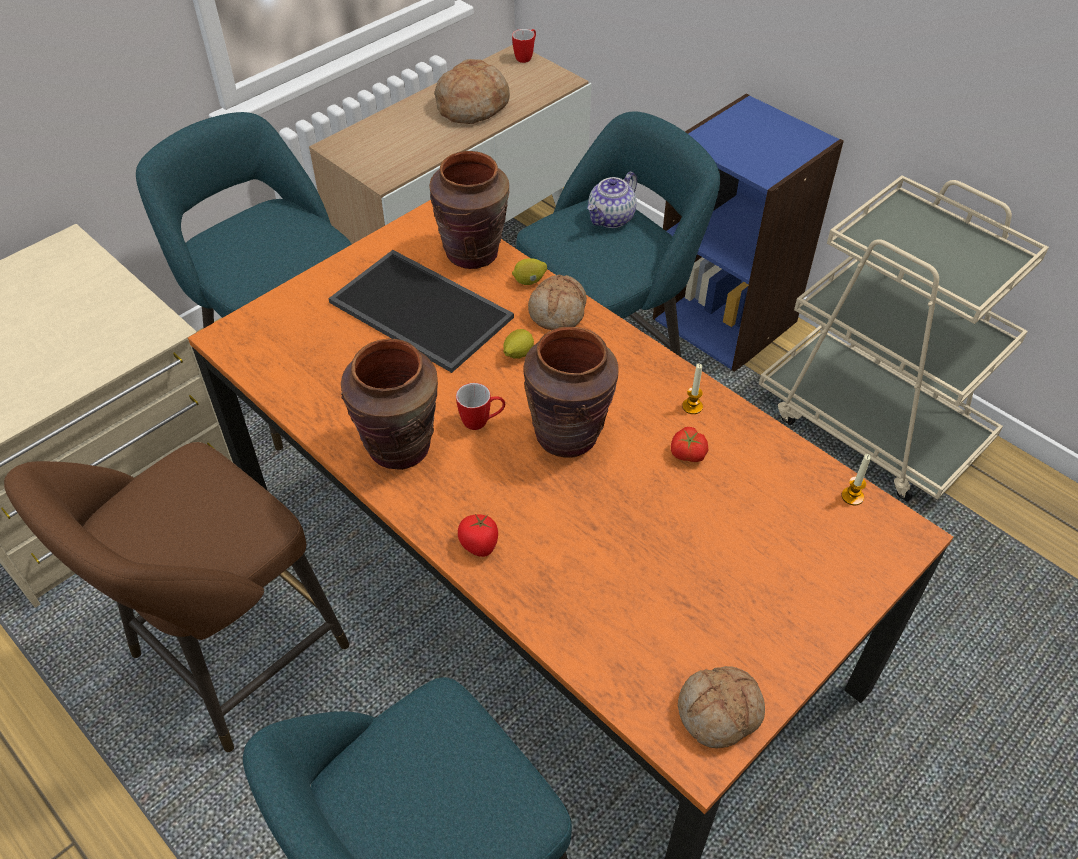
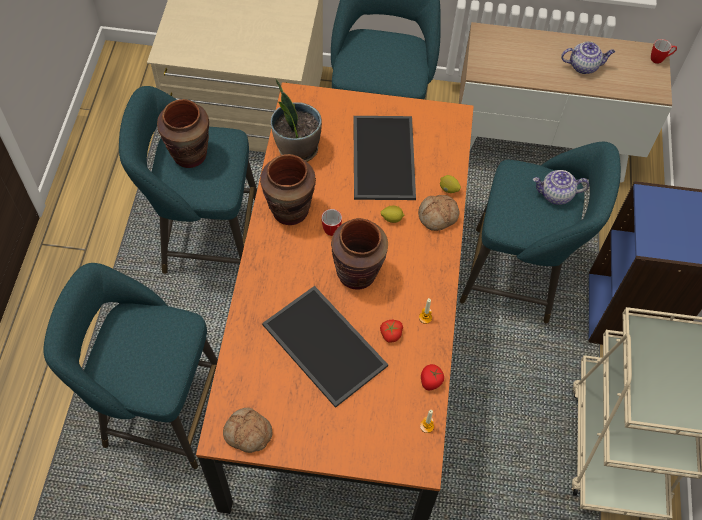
camera: 50 degrees right, 10 degrees up
(230, 659) = (205, 238): brown stool -> turquoise stool
(310, 383) = (297, 149): none -> potted plant
(472, 105) = (584, 66): bread -> teapot
(473, 253) = (445, 151): brown vase -> brown vase (189, 155)
(479, 545) = (261, 281): tomato -> tomato (430, 381)
(648, 530) = (326, 345): none -> tray

